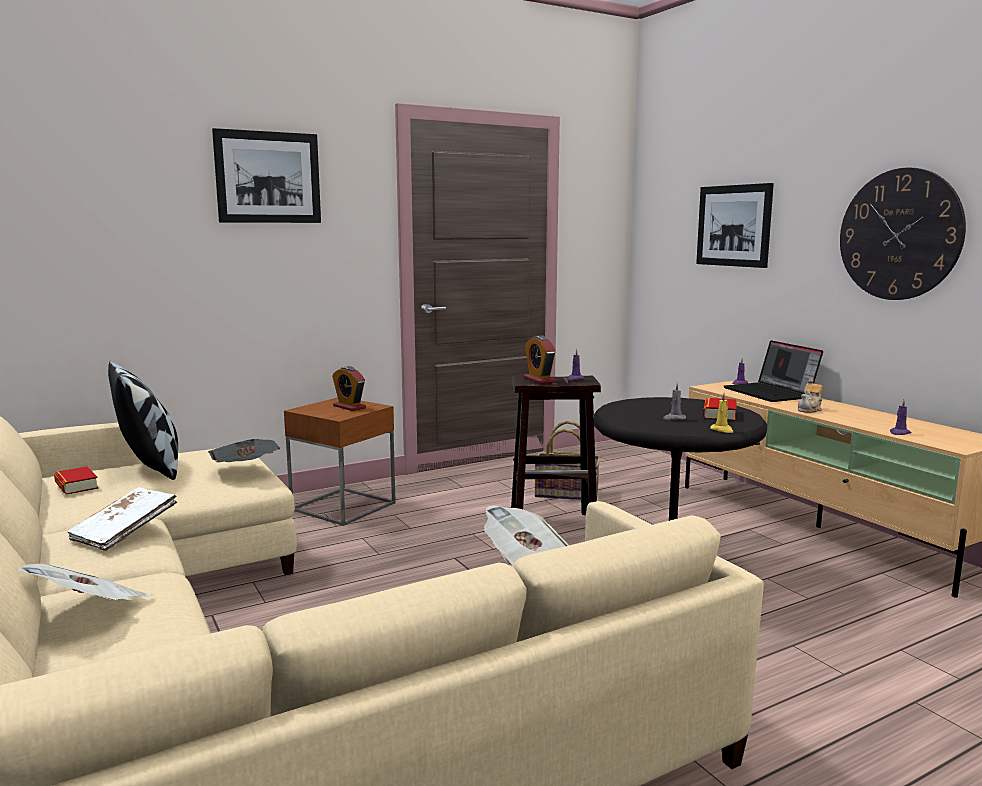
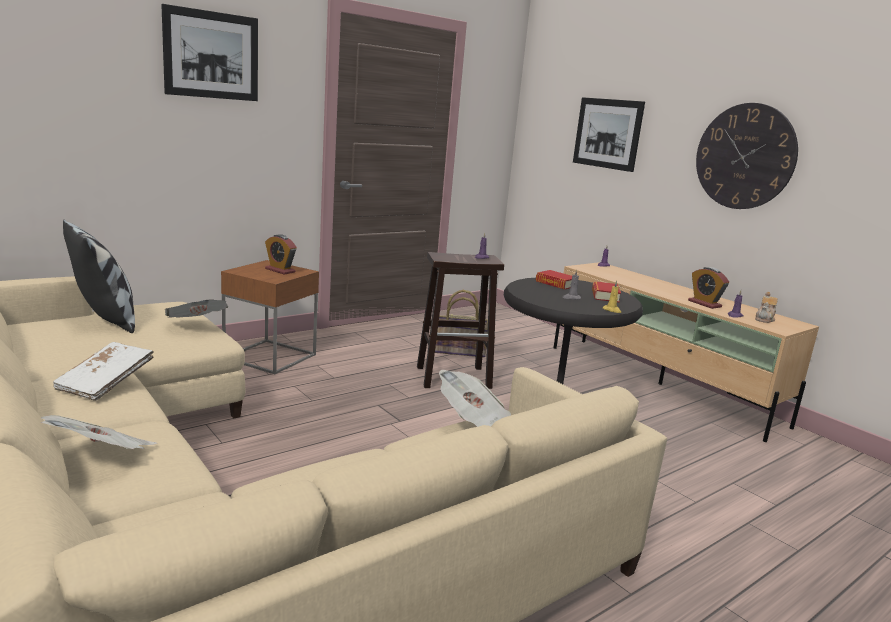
camera: 10 degrees left, 5 degrees up
(76, 485) = (40, 336): book -> book (556, 284)
(539, 380) = (452, 257): alarm clock -> alarm clock (704, 304)
(771, 393) = (630, 276): laptop -> none
(810, 410) = (663, 292): teapot -> teapot (764, 319)

